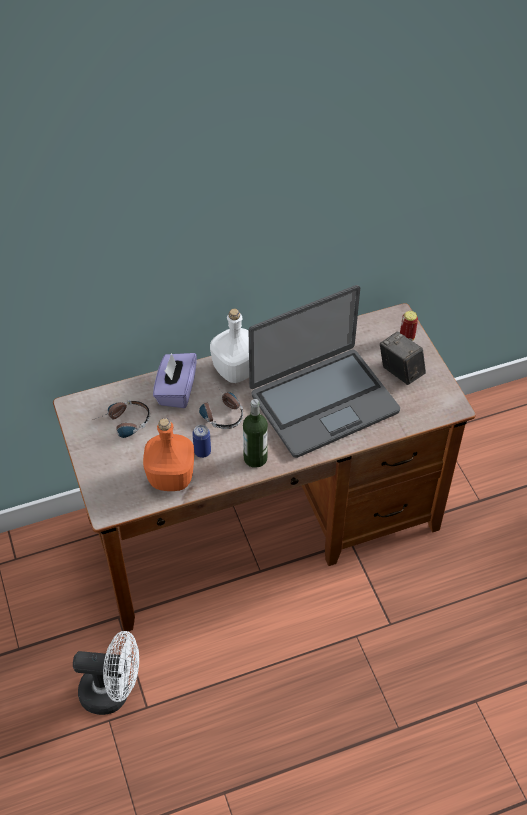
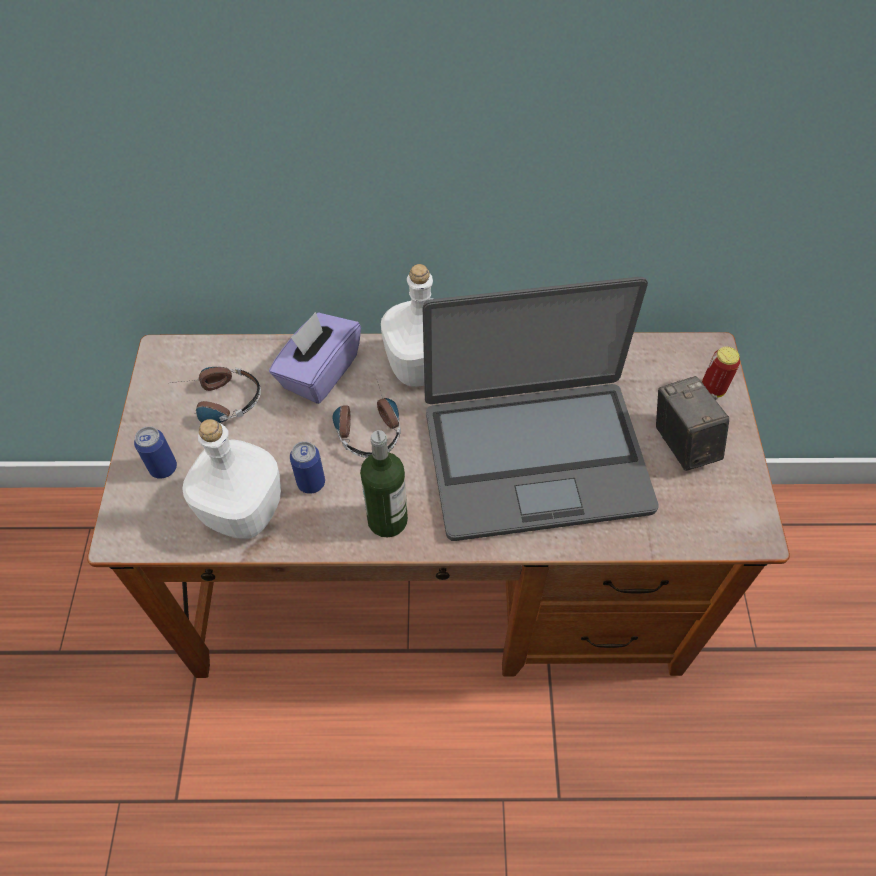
camera: 20 degrees right, 5 degrees up
(110, 469) = (163, 468): none -> can
(113, 692) = (143, 760): white fan -> none
(171, 477) = (244, 510): orange bottle -> white bottle

